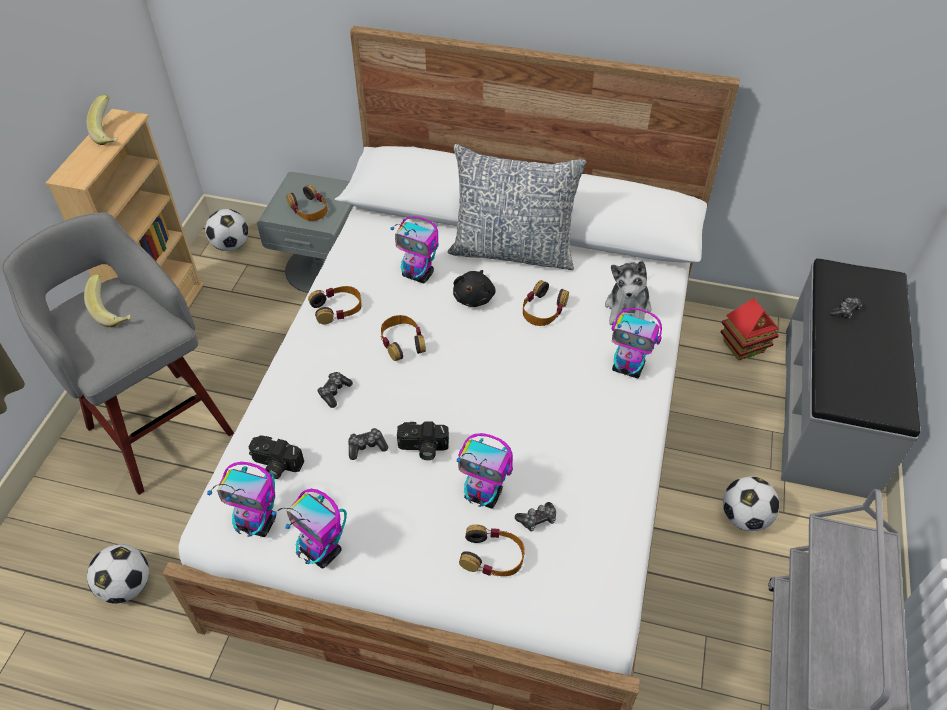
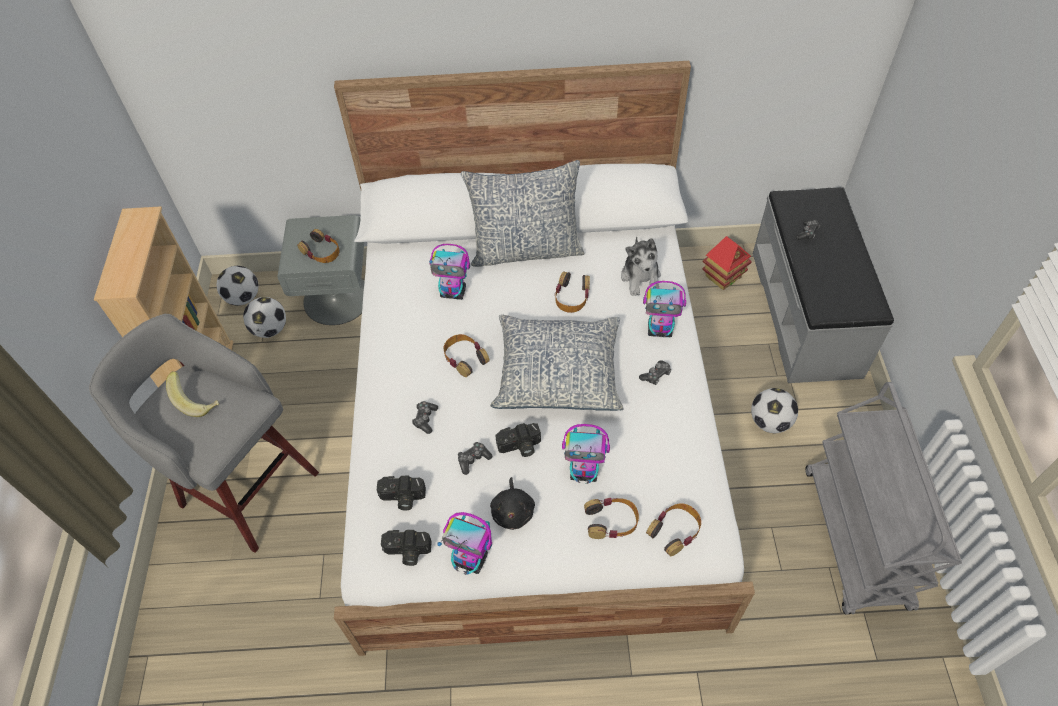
camera: 15 degrees left, 5 degrees up
(111, 133) = (134, 234): banana -> none
(126, 586) = (279, 636): football -> football (270, 329)
(257, 523) = (407, 552): toy robot -> camera
(337, 308) = (395, 342): headphones -> headphones (675, 530)
(474, 297) = (510, 300): black plush toy -> black plush toy (513, 511)
(496, 383) = (558, 373): none -> pillow
(537, 519) = (634, 480): game controller -> game controller (656, 375)

